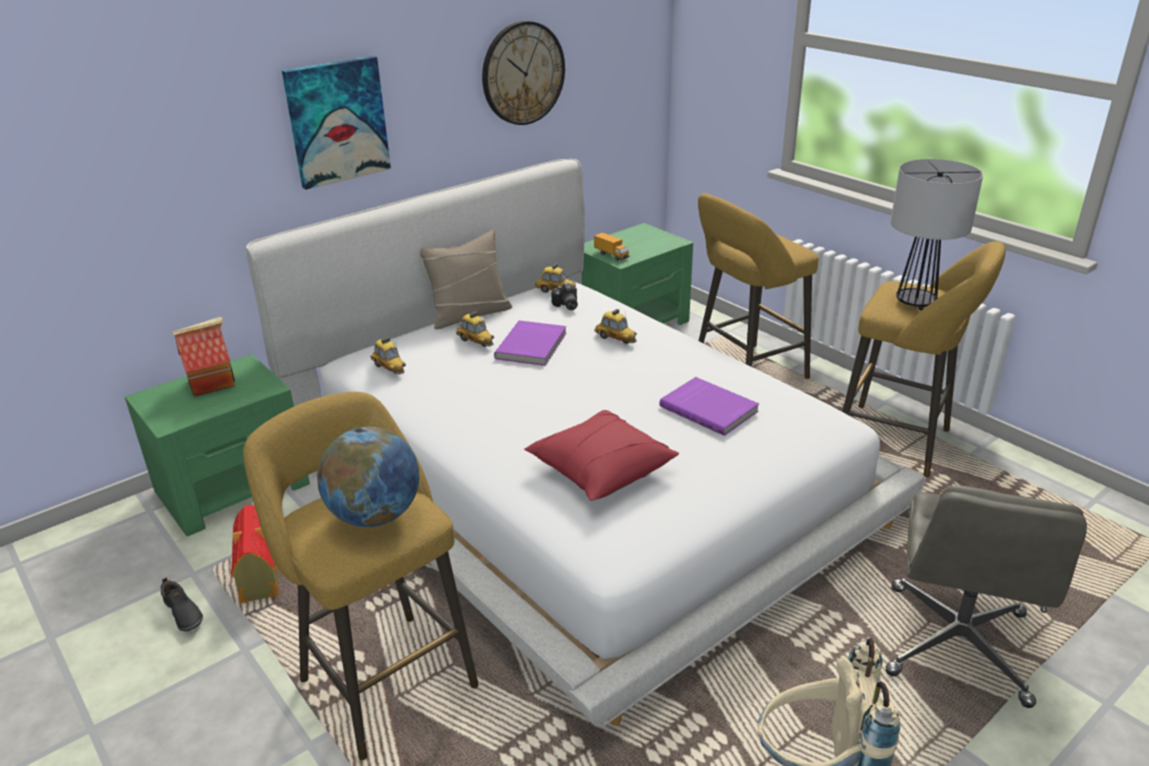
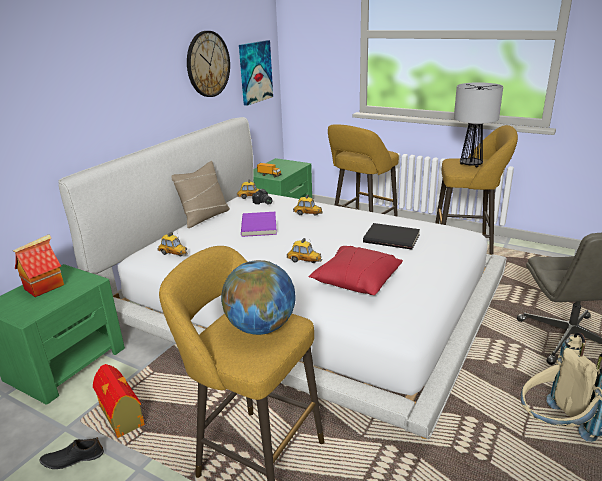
camera: 20 degrees left, 5 degrees down
(182, 613) = (73, 458): black shoe -> black shoe turned 135 degrees clockwise
(337, 121) = (106, 93): picture -> picture (255, 72)
(475, 342) = (221, 230): toy car -> toy car (304, 261)
(709, 408) = (392, 238): purple book -> black book

